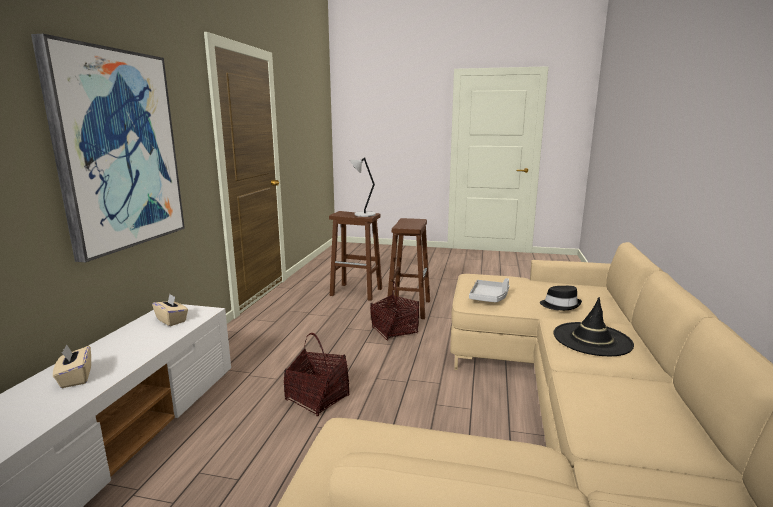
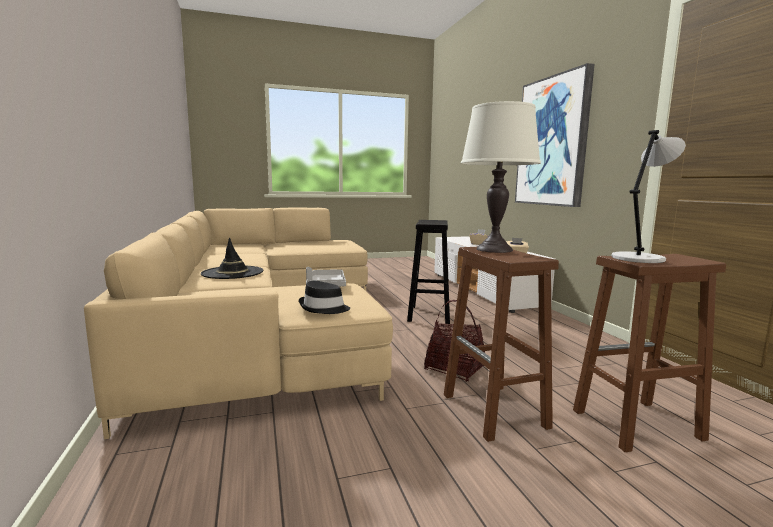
camera: 150 degrees right, 5 degrees down
(317, 398) = (429, 314): basket -> black stool
(408, 225) = (494, 249): none -> white table lamp
(560, 305) = (247, 289): black hat -> black hat (324, 308)

